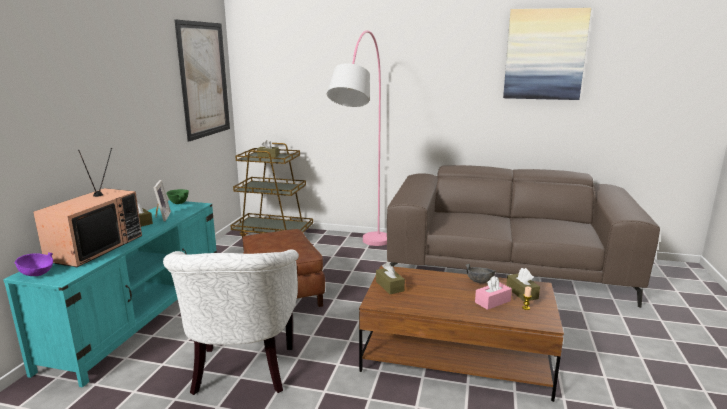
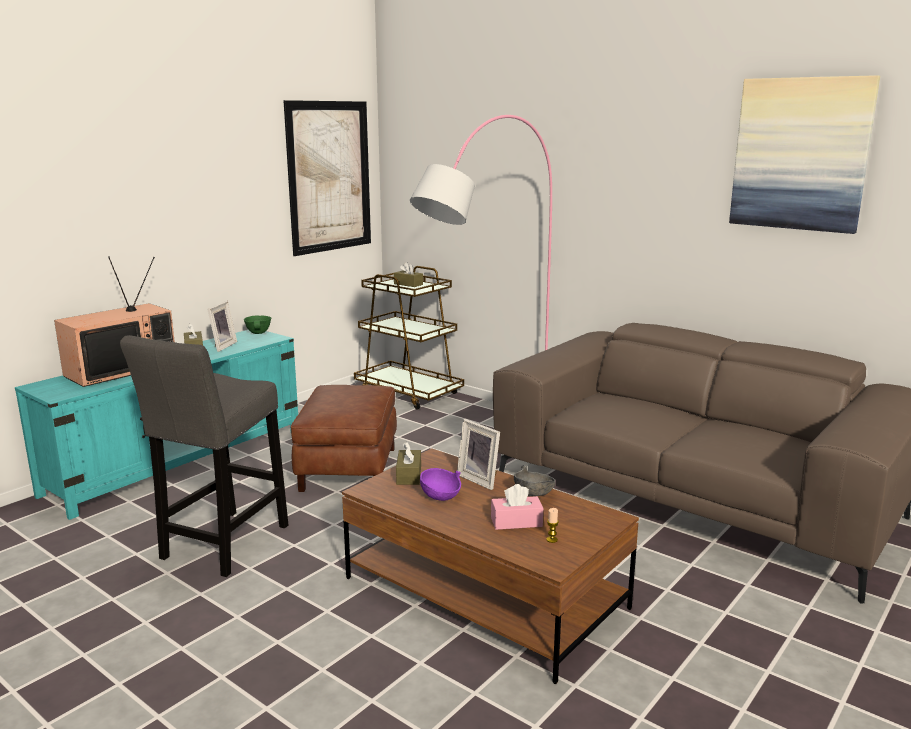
camera: 25 degrees right, 0 degrees up
(37, 274) = (44, 387): purple bowl -> purple bowl (440, 497)
(242, 373) = (222, 545): white armchair -> grey stool
(437, 279) = (480, 479): none -> picture frame
(521, 293) = (573, 520): brown tissue box -> none

